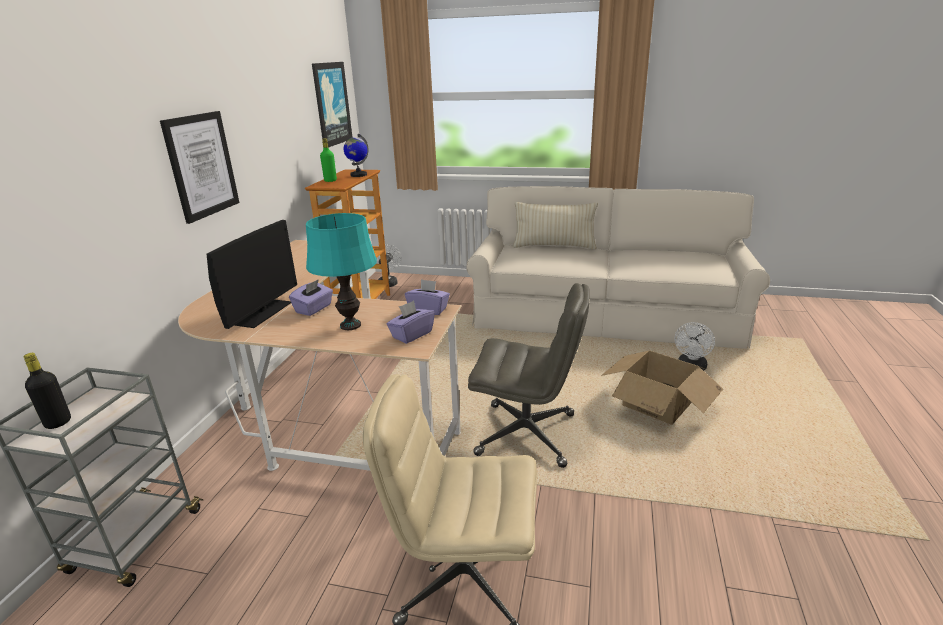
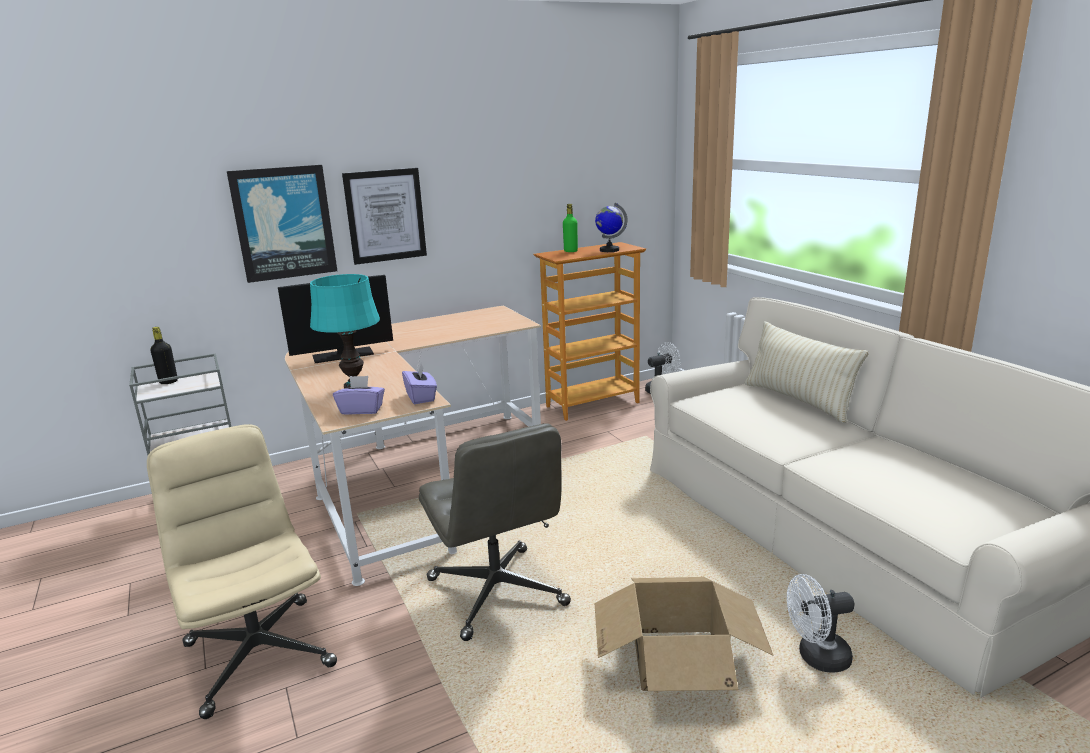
camera: 50 degrees right, 5 degrees down
(314, 309) = (370, 364): purple tissue box -> none
(331, 104) = (618, 166): picture -> picture (284, 223)

